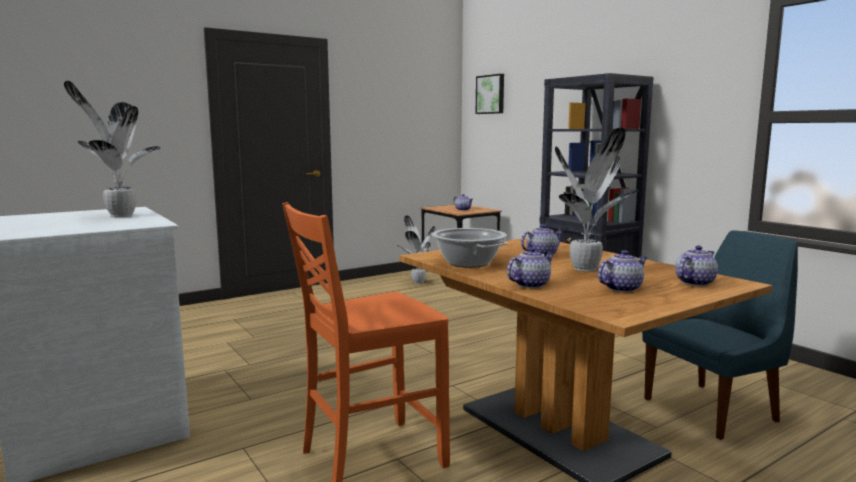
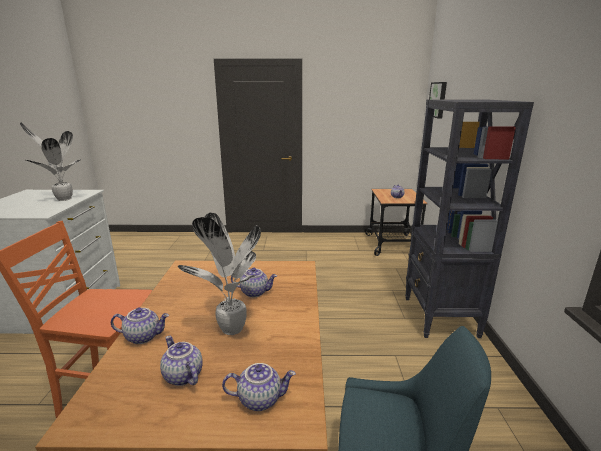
camera: 35 degrees right, 10 degrees up
(417, 282) = (352, 245): potted plant -> none
(469, 263) = (183, 287): cooking pot -> none
(621, 288) = (182, 376): teapot -> teapot turned 135 degrees counterclockwise

